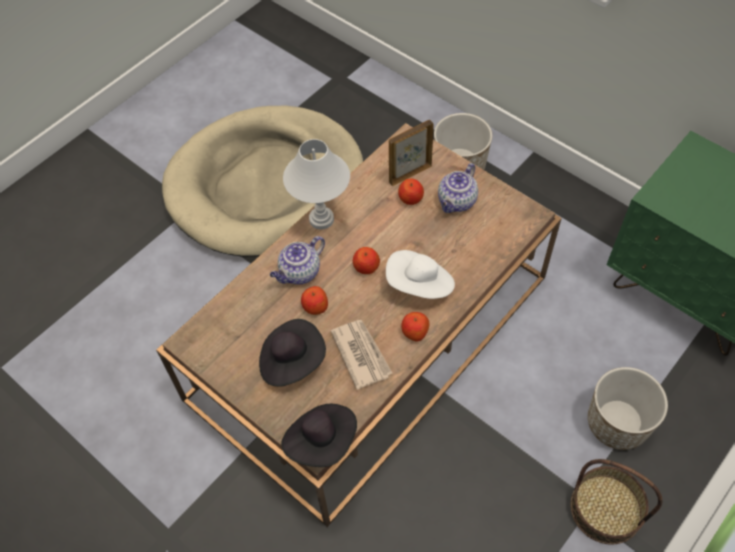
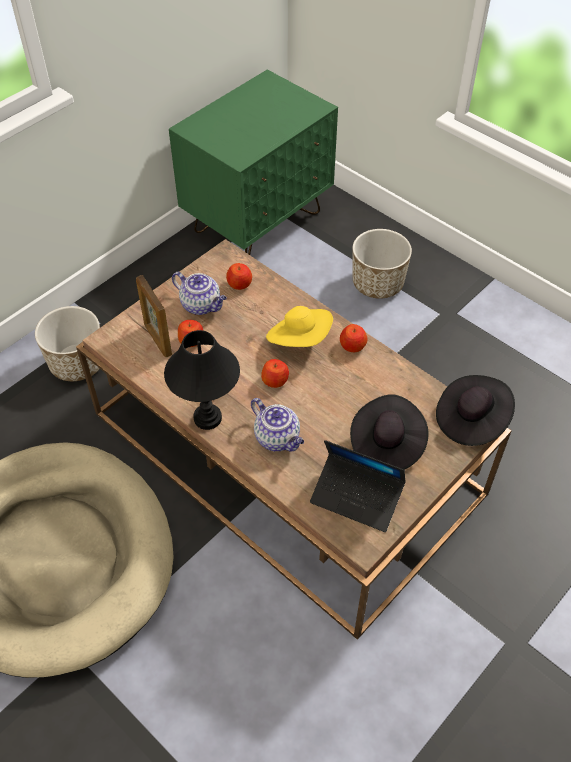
camera: 90 degrees left, 5 degrees down
(235, 336) = (357, 497): none -> laptop
(315, 306) = (321, 424): apple -> apple (240, 284)
(322, 219) = (208, 418): white table lamp -> black table lamp
(361, 354) = (377, 387): newspaper -> none
(420, 285) = (300, 339): white hat -> yellow hat
(606, 508) = (451, 300): basket -> none

